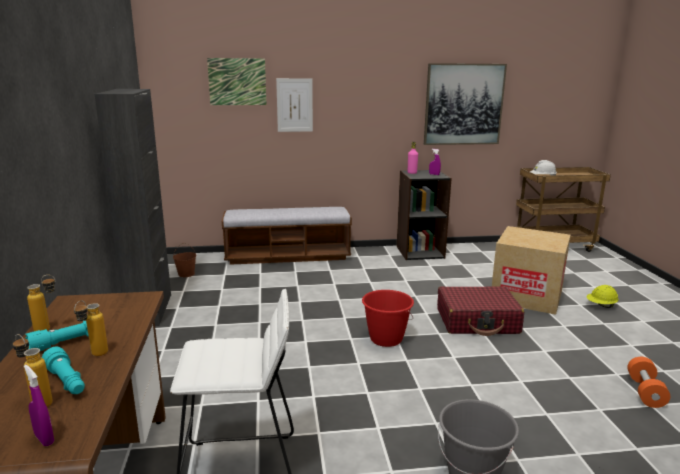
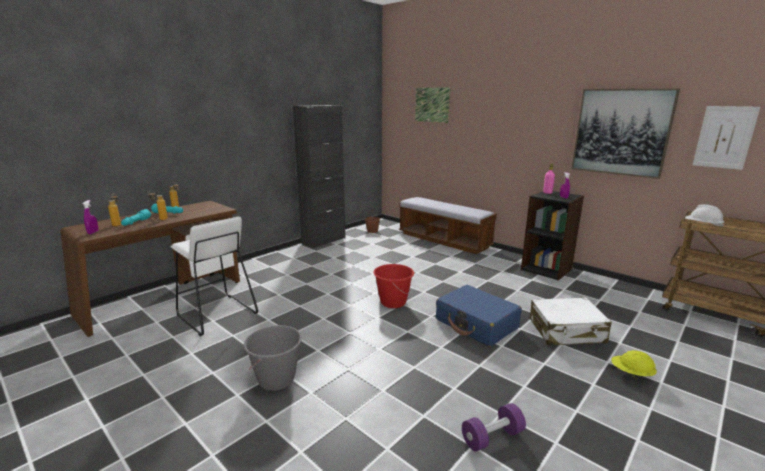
camera: 50 degrees right, 0 degrees up
(294, 105) = (467, 124): picture -> picture (724, 137)
(477, 321) = (476, 324): red suitcase -> blue suitcase
(526, 296) = (566, 331): cardboard box -> white suitcase
(645, 392) = (492, 437): orange dumbbell -> purple dumbbell

